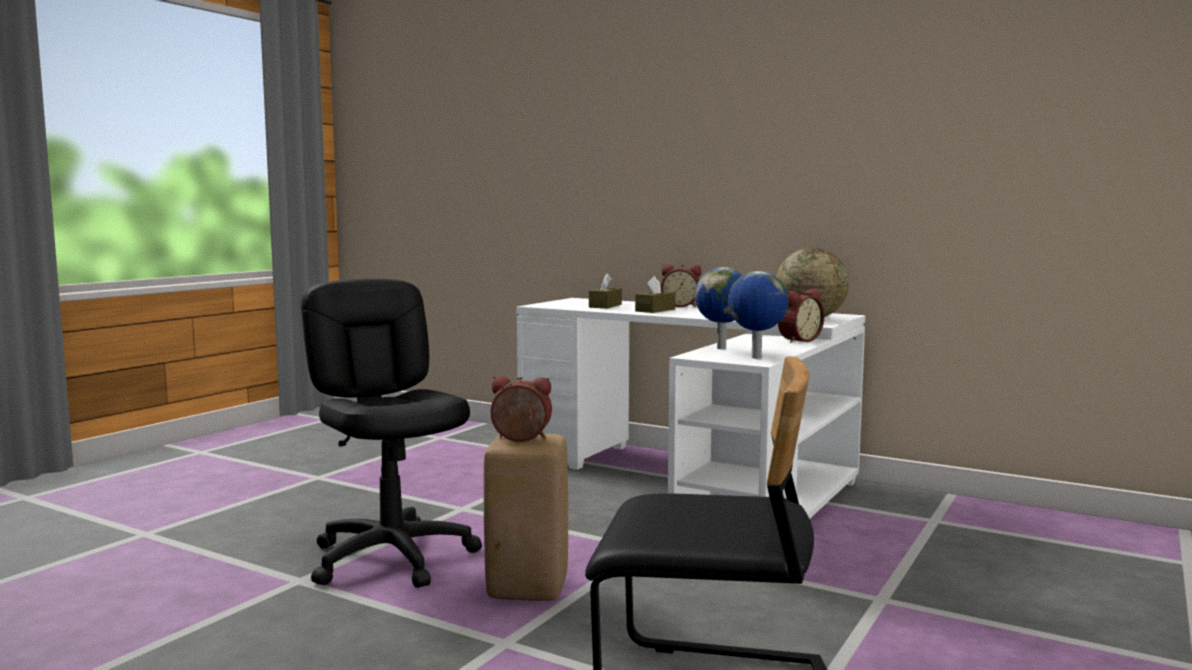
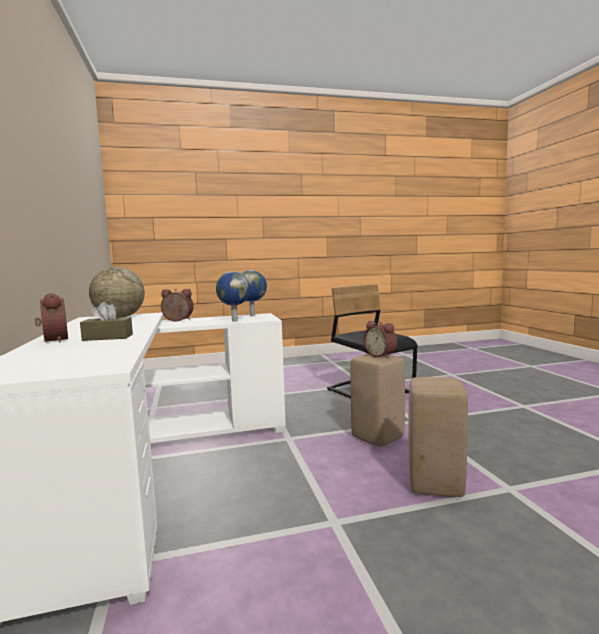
camera: 135 degrees left, 0 degrees up
(392, 557) = (434, 485): black office chair -> beige stool
(605, 306) = (80, 352): brown tissue box -> none

